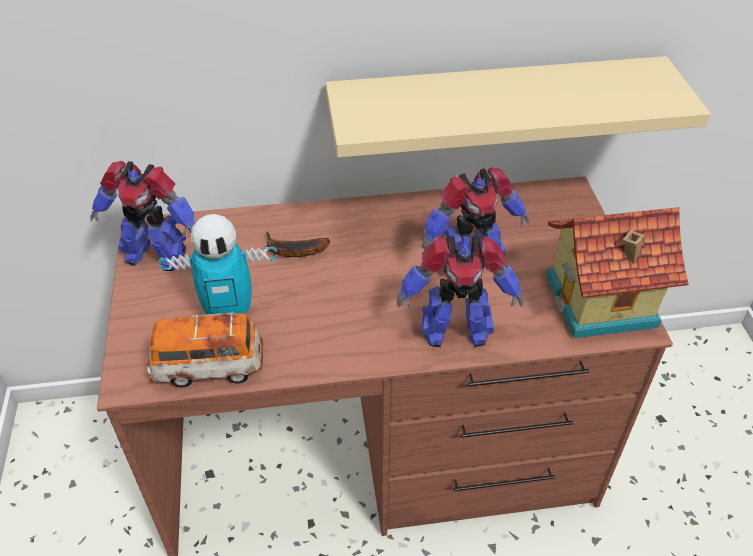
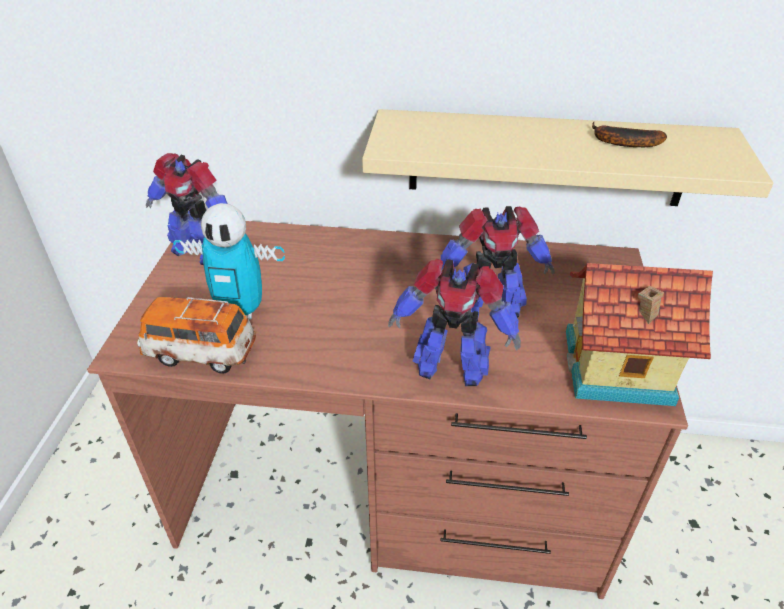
camera: 15 degrees right, 5 degrees down
(292, 251) = (322, 267): banana -> banana (621, 142)

